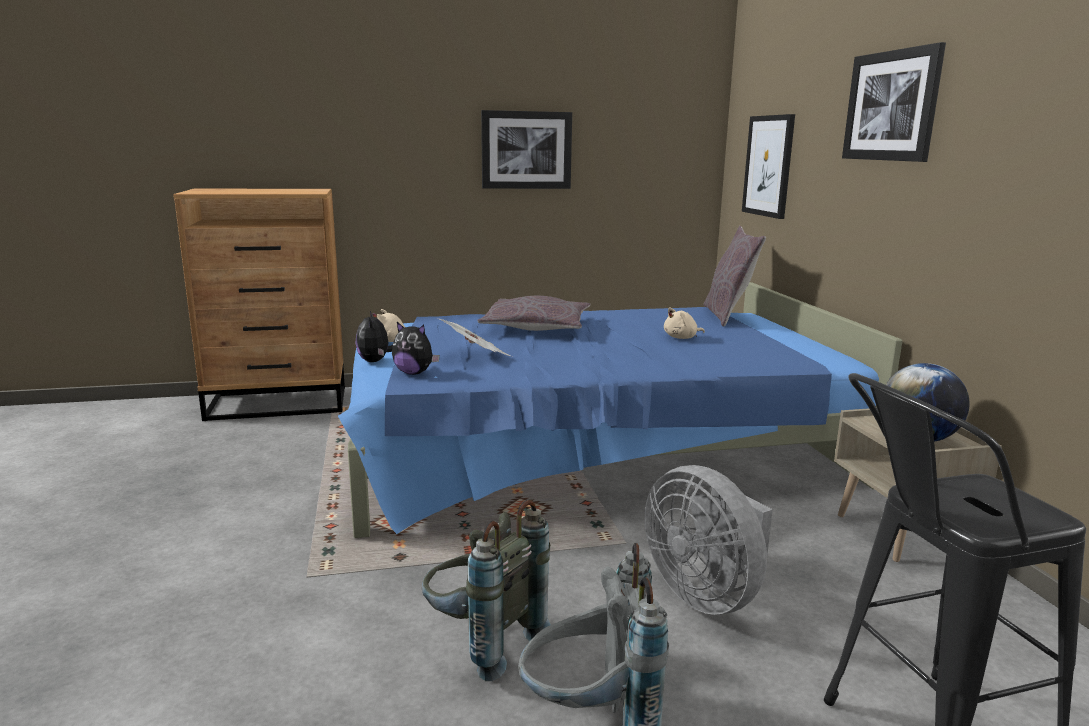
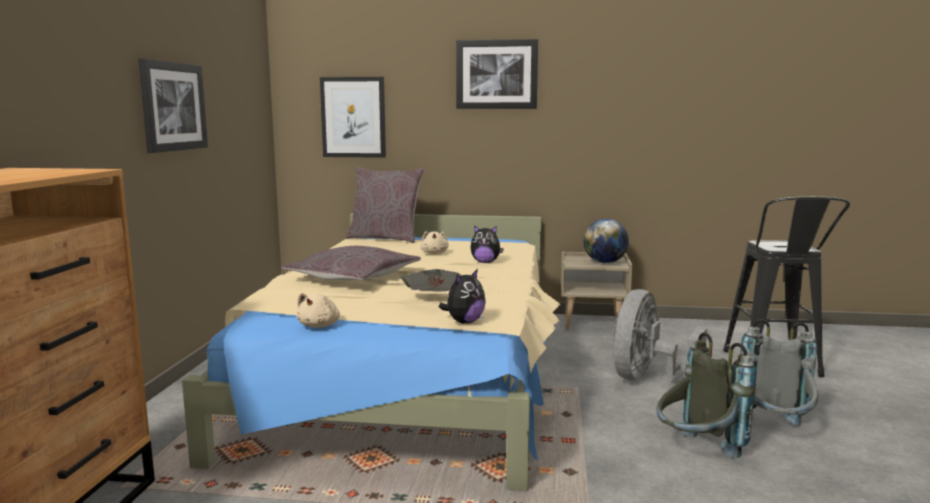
camera: 70 degrees left, 5 degrees down
(375, 361) = (393, 336): plush toy -> plush toy (485, 262)
(588, 450) = (412, 371): blue bed -> beige bed
(706, 594) = (646, 378): grey fan -> grey fan turned 135 degrees clockwise

